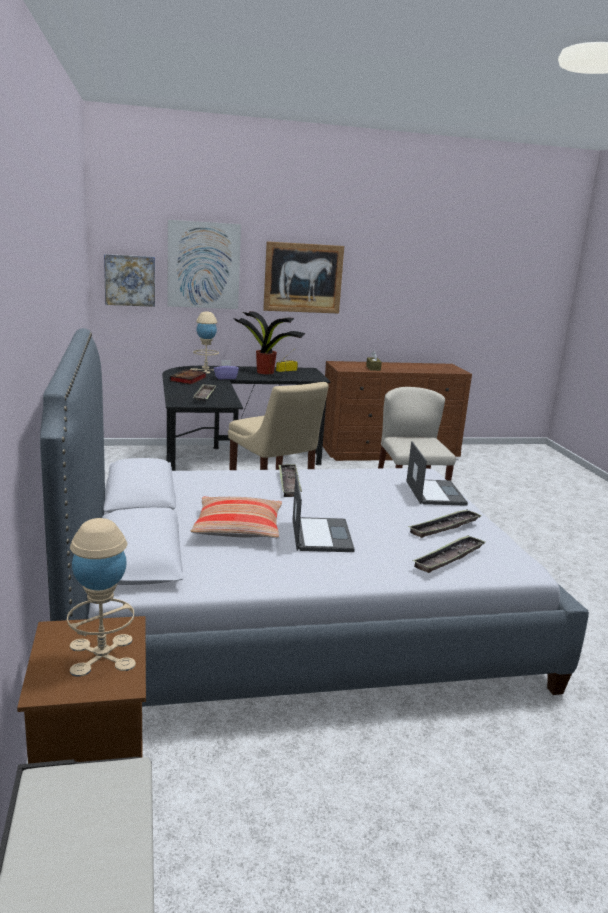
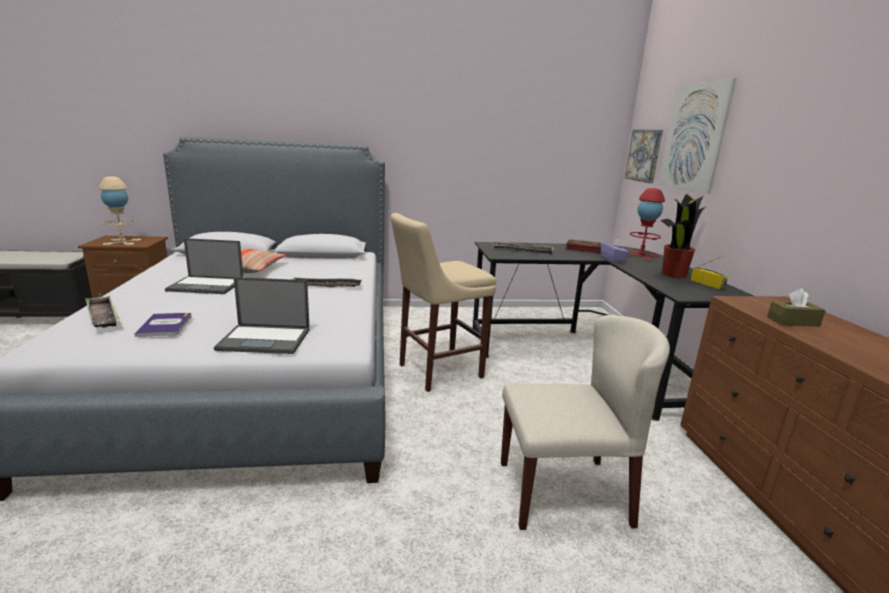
camera: 95 degrees right, 0 degrees up
(205, 370) = (641, 255): beige table lamp -> red table lamp
(303, 278) = (792, 152): picture -> none
(444, 527) = (165, 325): tray -> book

